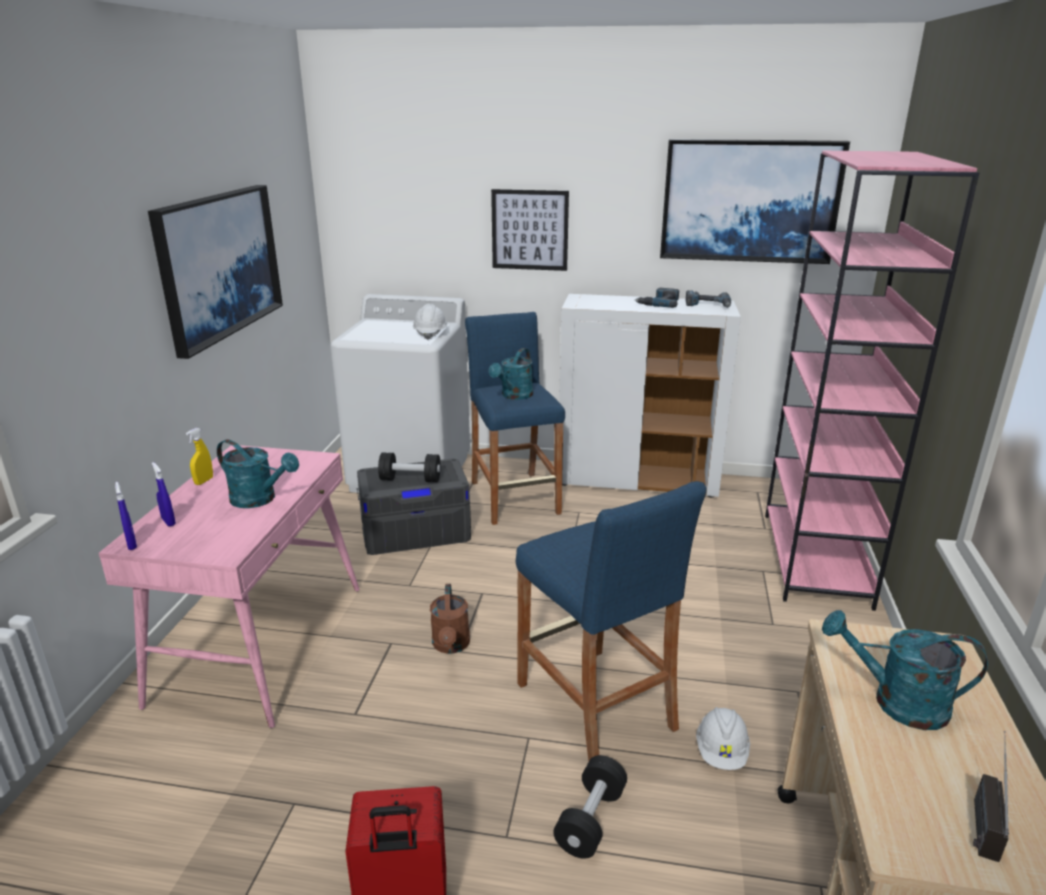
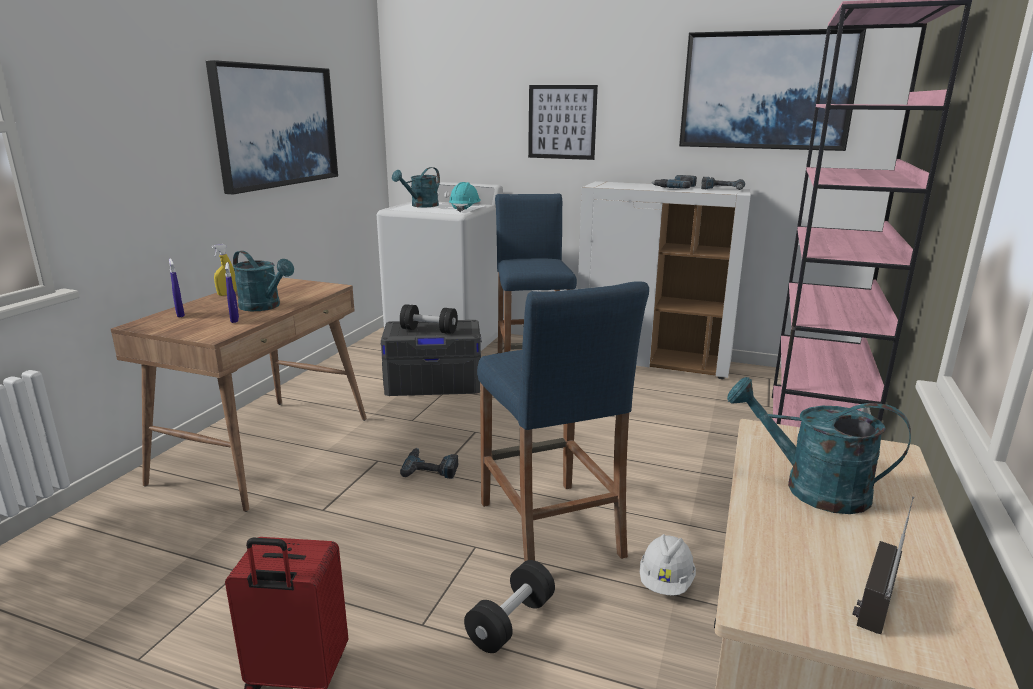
camera: 10 degrees right, 5 degrees down
(132, 544) = (140, 325): blue spray bottle -> blue spray bottle (235, 320)
(260, 642) = (265, 449): pink desk -> brown desk
(430, 334) = (465, 209): white hard hat -> turquoise hard hat
(451, 646) = (431, 468): brown watering can -> power drill
(514, 396) = (531, 264): turquoise watering can -> turquoise watering can (421, 206)

